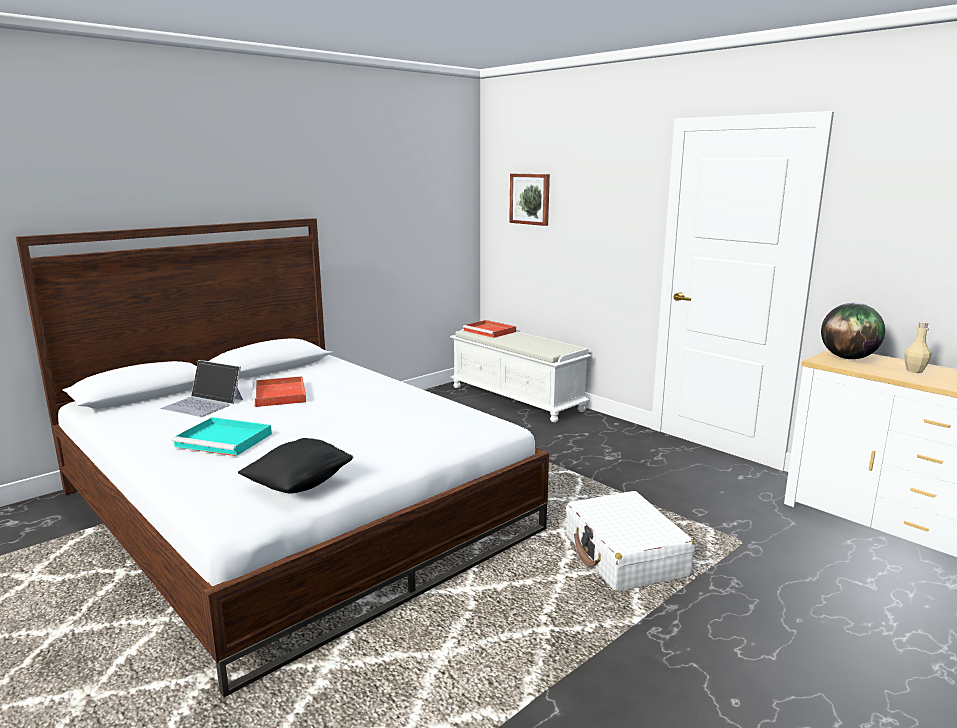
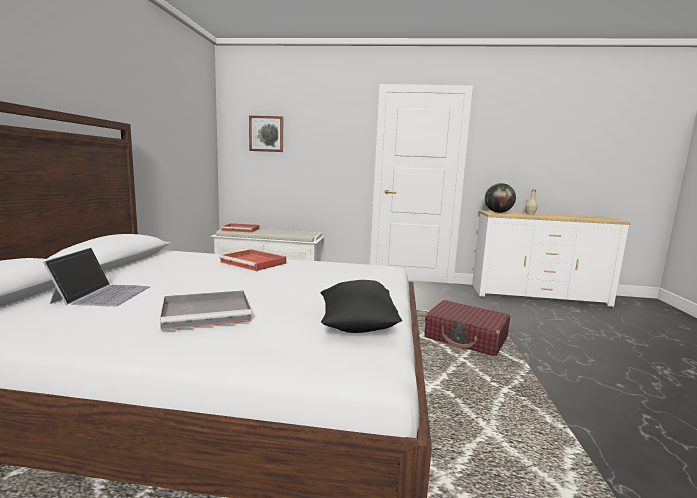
camera: 40 degrees left, 5 degrees down
(203, 404) = (102, 294): laptop -> laptop turned 75 degrees counterclockwise
(225, 440) = (208, 313): turquoise tray -> grey tray
(280, 395) = (176, 276): red tray -> red tray (254, 263)
(625, 555) = (466, 338): white suitcase -> red suitcase

